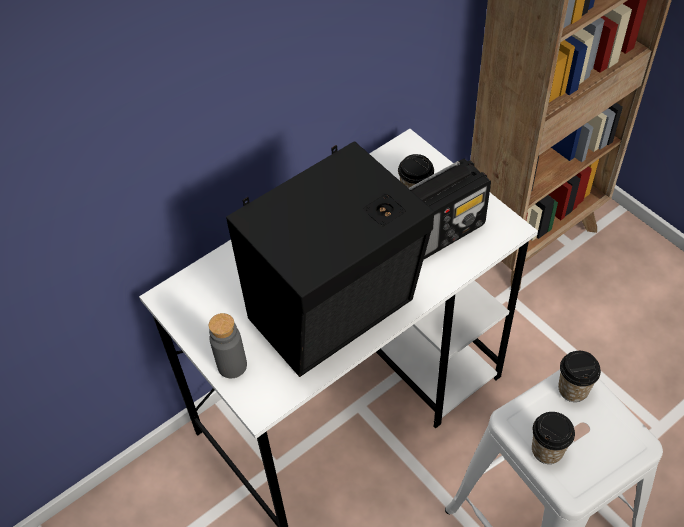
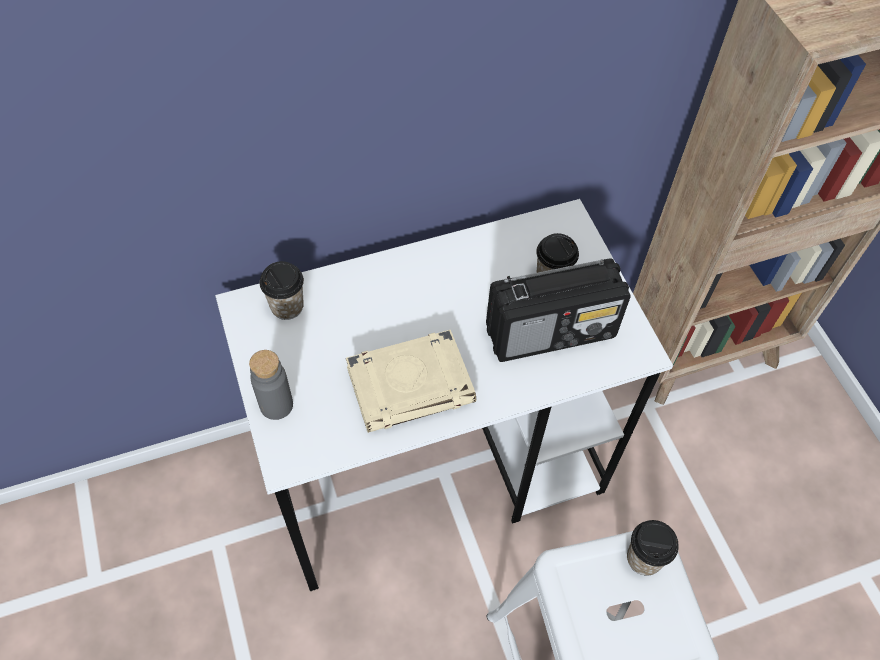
camera: 15 degrees right, 5 degrees up
(338, 313) = (411, 385): black speaker -> beige book
(547, 450) = (584, 618): cup -> cup (287, 306)

